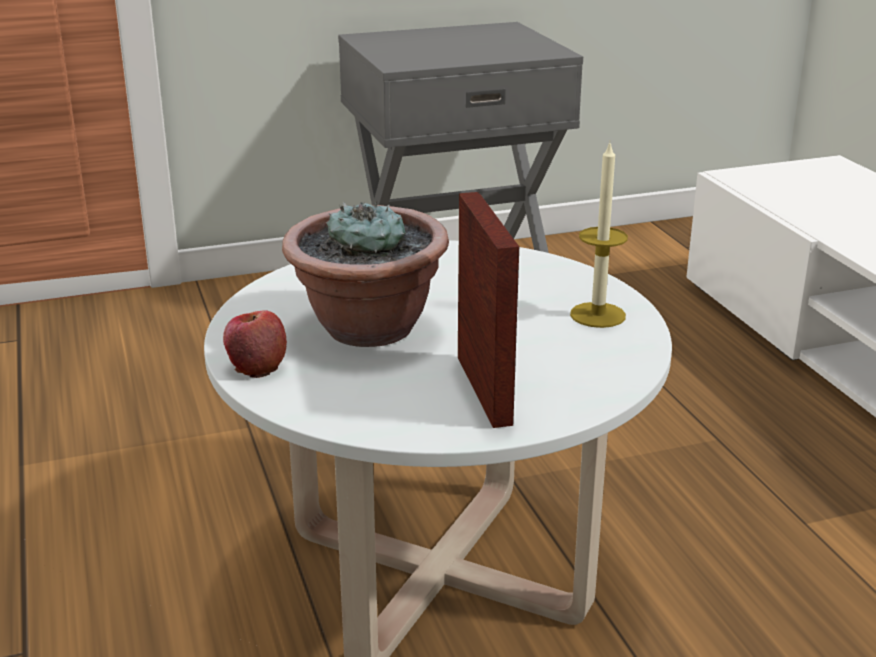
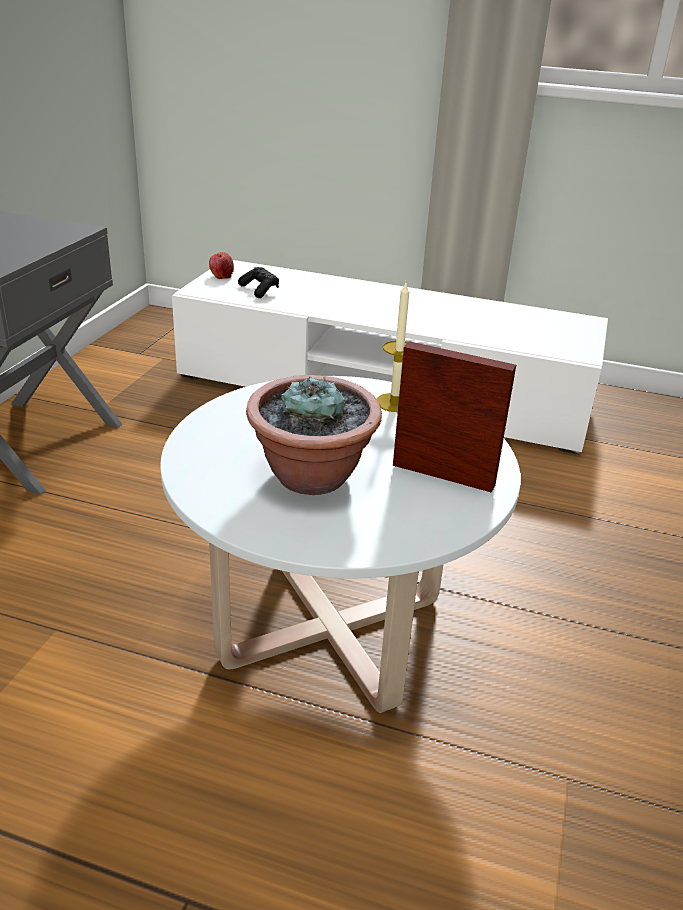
camera: 55 degrees left, 5 degrees up
(256, 365) = (310, 540): apple -> apple (221, 275)
(811, 197) = (259, 290): none -> black game controller

